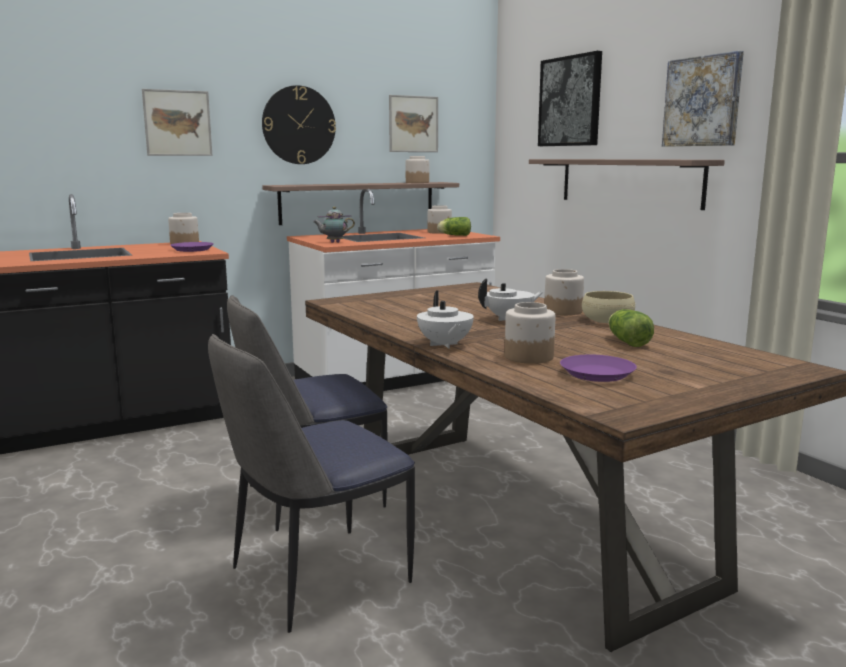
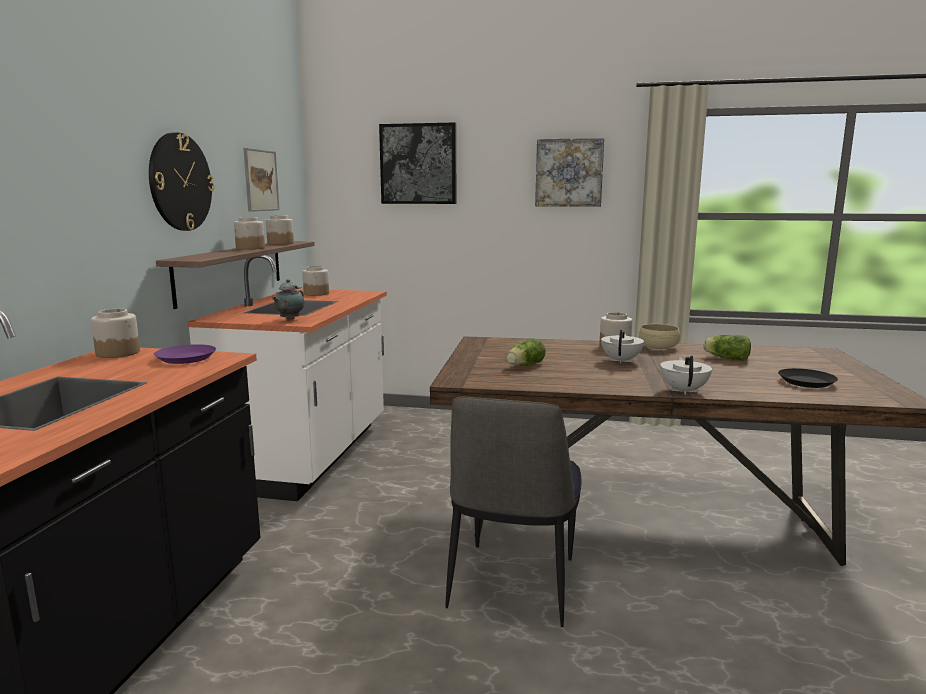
camera: 50 degrees left, 0 degrees up
(177, 123) = (64, 180): picture -> none
(315, 578) = (668, 637): chair -> none
(444, 345) = (684, 391): white teapot -> white teapot turned 105 degrees counterclockwise
(454, 235) = (347, 295): lettuce -> lettuce (524, 365)
(528, 357) = (746, 383): jar -> jar (250, 248)
(596, 374) = (806, 382): purple plate -> black plate
(628, 182) = (496, 234): shelf -> none

